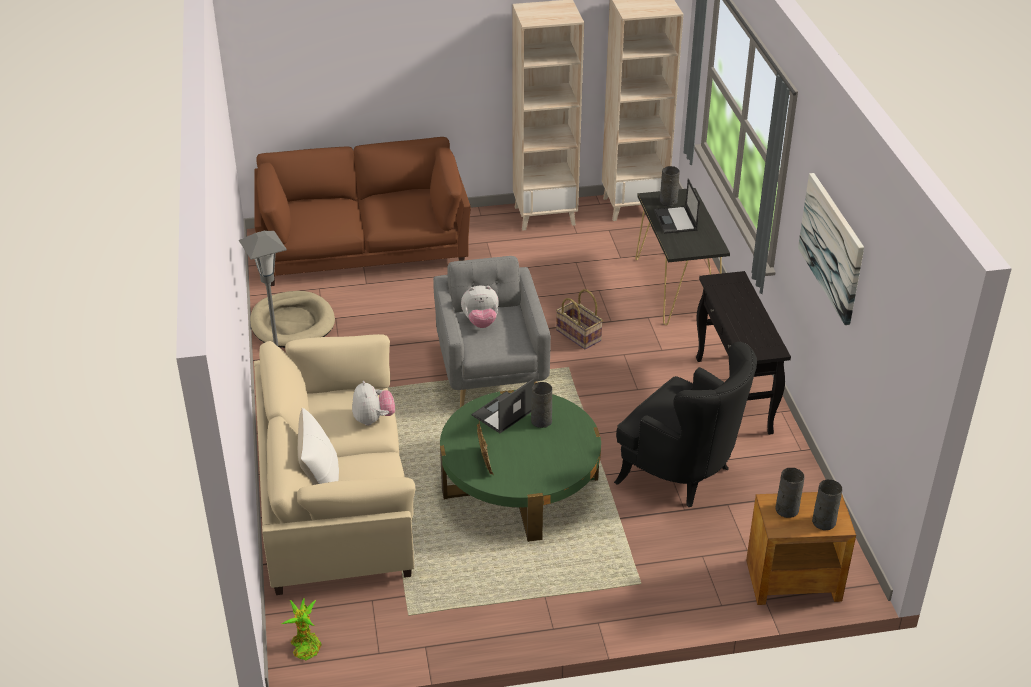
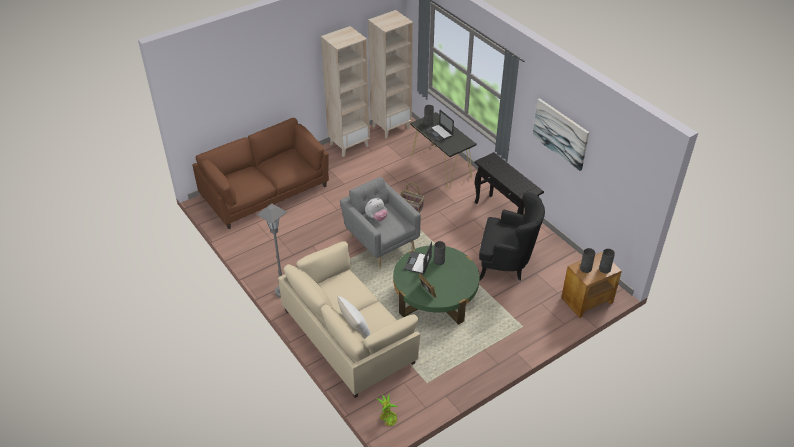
camera: 25 degrees left, 5 degrees up
(292, 323) = (256, 247): beige dog bed -> none
(373, 419) = (357, 288): plush toy -> none

